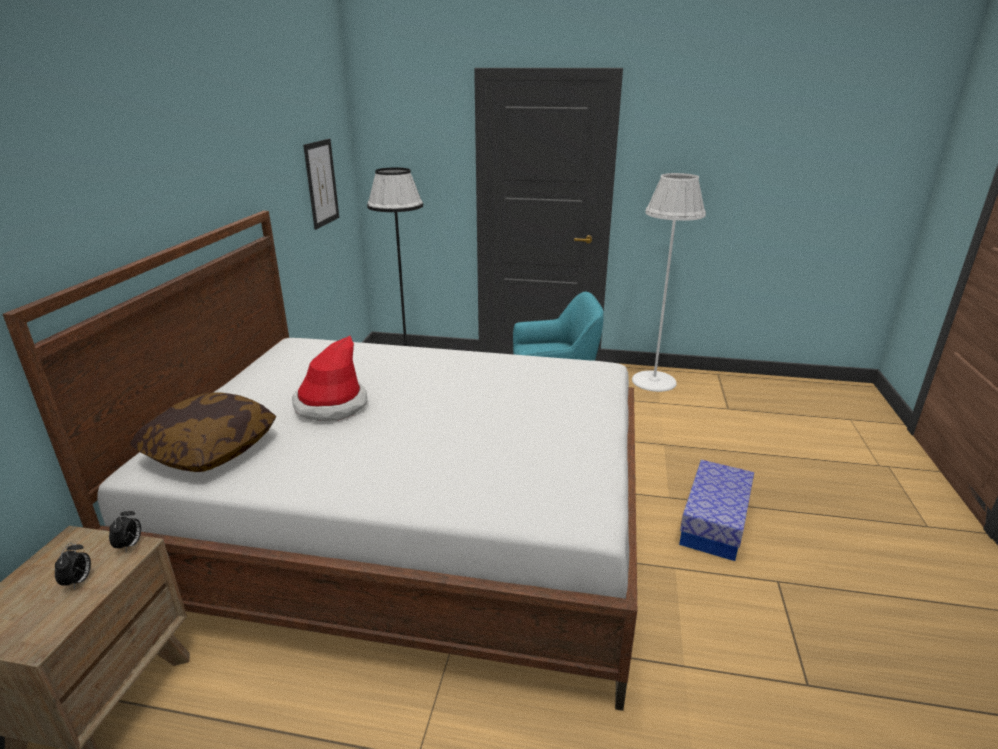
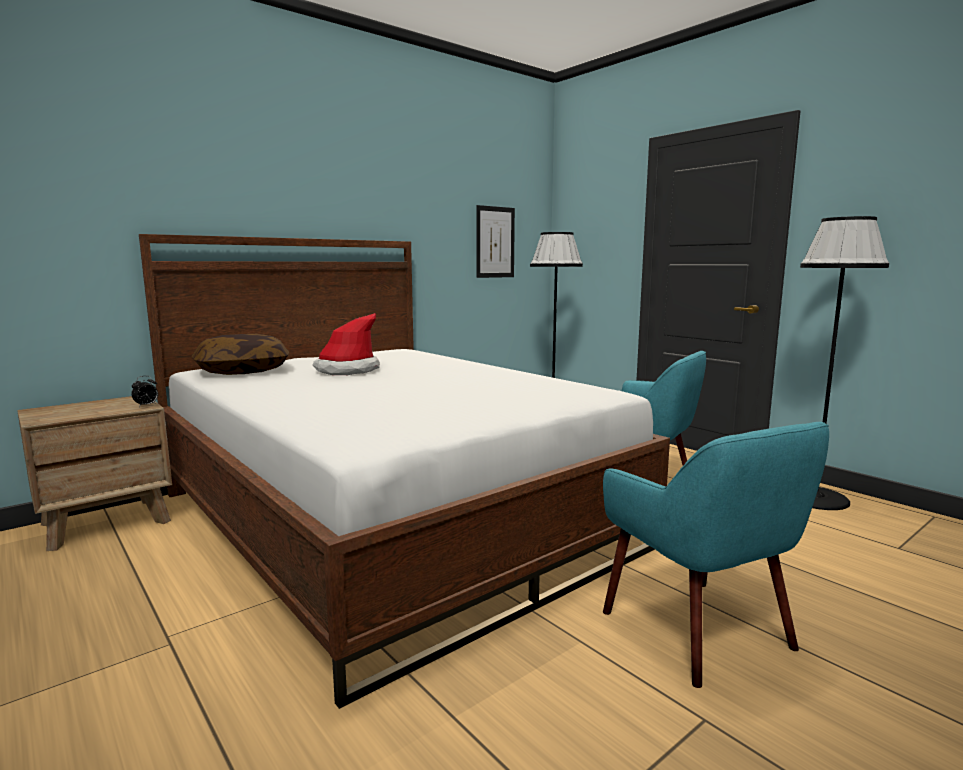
camera: 40 degrees right, 15 degrees down
(79, 581) = (101, 409): alarm clock -> none
(654, 381) = (816, 498): white floor lamp -> black floor lamp
(714, 523) = (699, 630): storage box -> turquoise armchair

